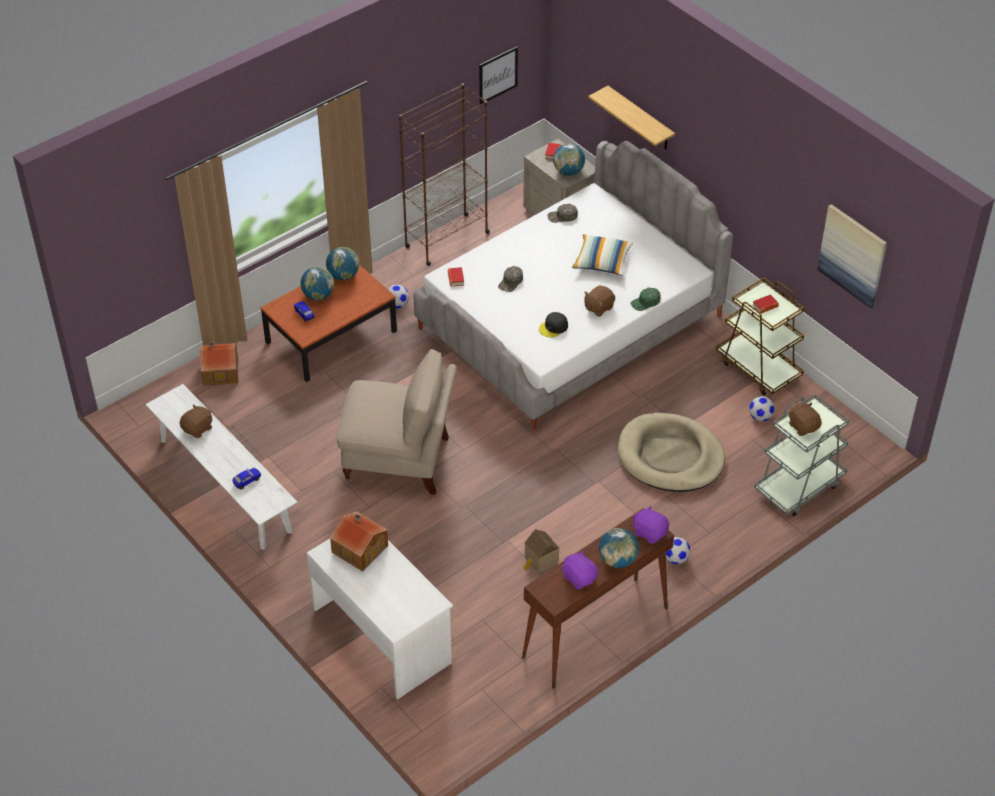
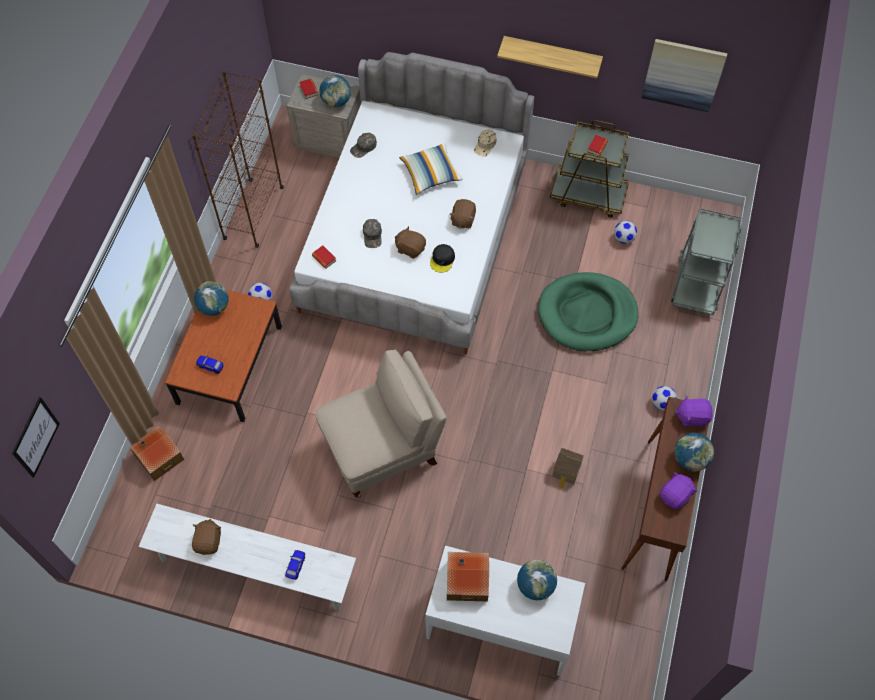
camera: 35 degrees left, 15 degrees up
(318, 295) = (208, 340): globe -> globe (535, 585)
(498, 75) = (240, 44): picture -> picture (35, 437)
(579, 578) = (675, 496): purple plush toy -> purple plush toy turned 120 degrees clockwise
(640, 119) = (399, 28): shelf -> shelf (552, 55)
(645, 302) = (495, 193): green cap -> none
(670, 263) = (485, 145): none -> beige cap
(670, 456) = (587, 314): beige dog bed -> green dog bed
(803, 426) = (712, 242): brown plush toy -> brown plush toy (410, 248)

